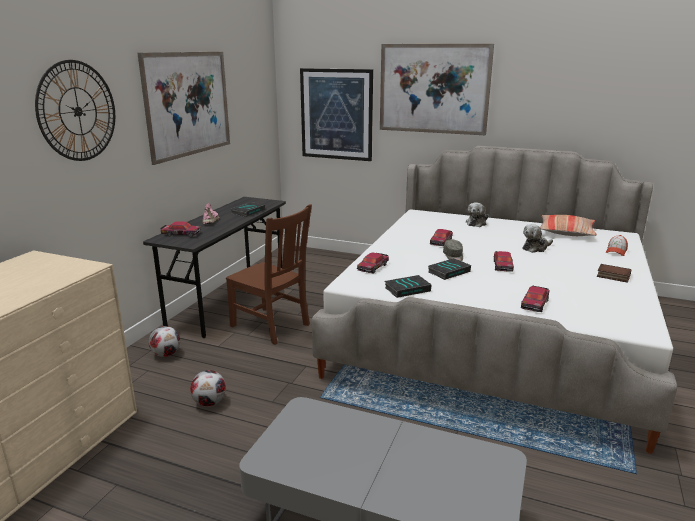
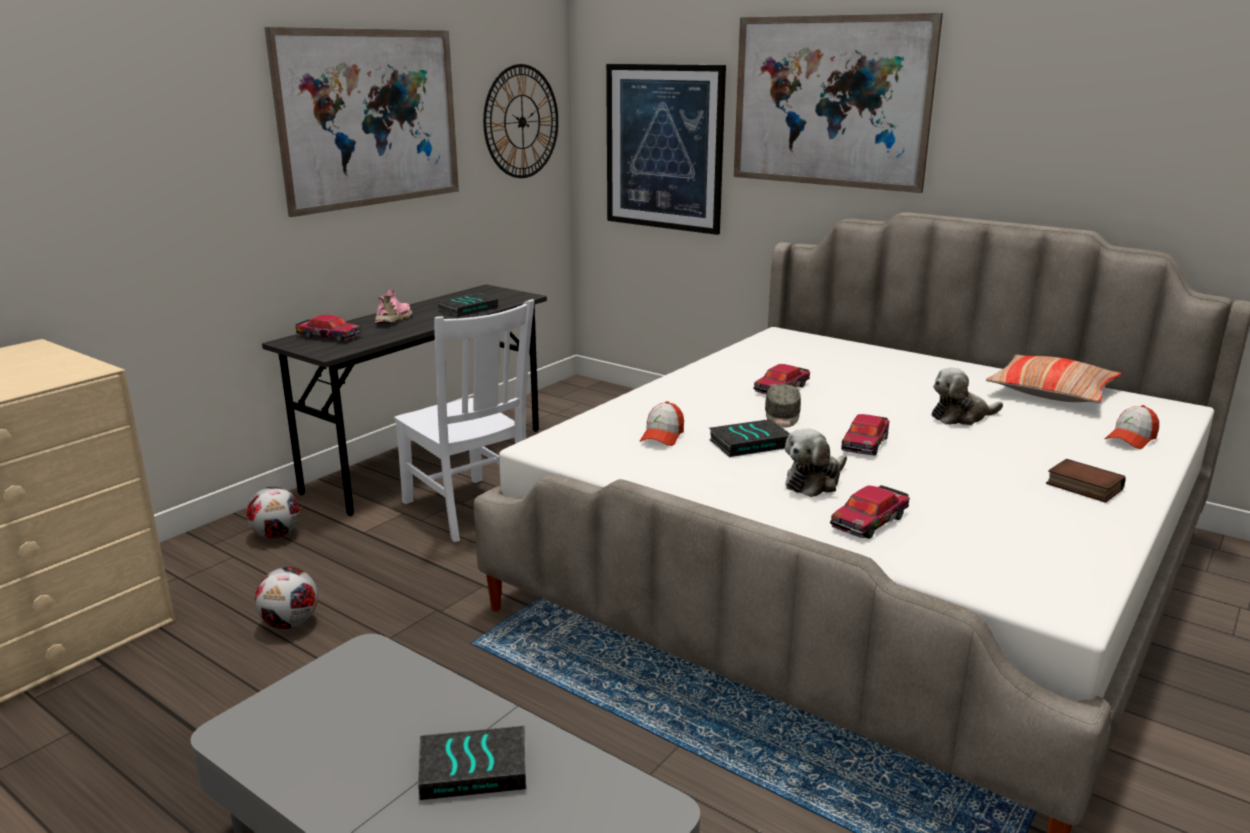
camera: 15 degrees right, 0 degrees up
(78, 111) = (139, 119): wall clock -> wall clock (522, 122)
(272, 326) = (469, 510): brown chair -> white chair
(373, 267) = (617, 421): toy car -> none
(403, 272) = (662, 436): none -> cap
(407, 289) = (645, 466): book -> book (475, 768)
(476, 223) = (880, 361): plush toy -> plush toy (814, 482)

